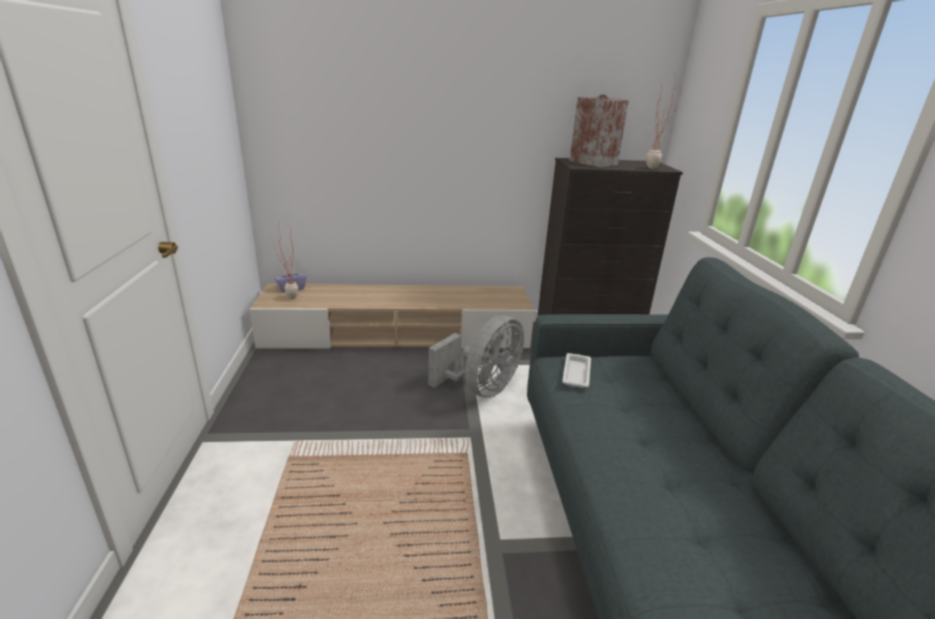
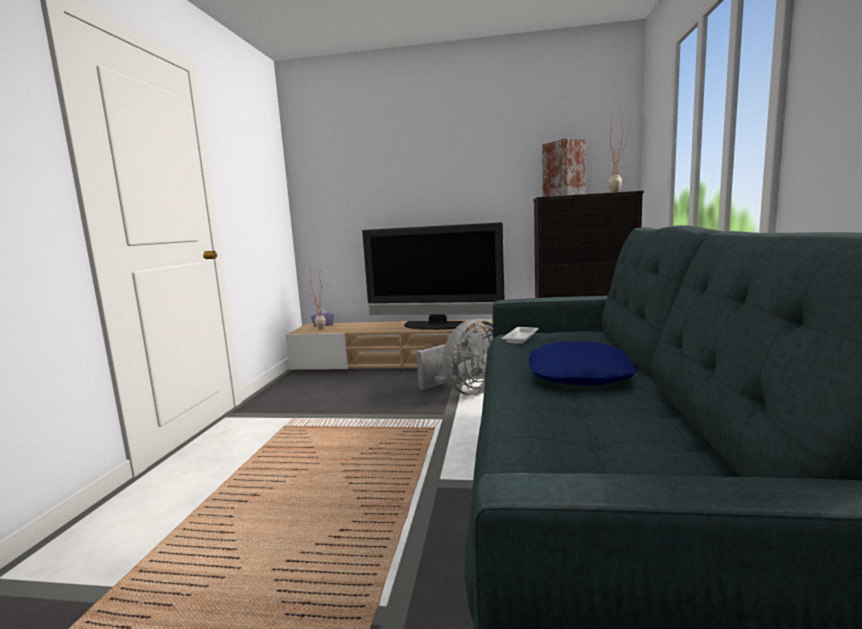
camera: 15 degrees right, 15 degrees down
(434, 297) = (436, 326): none -> television
(670, 461) = (577, 375): none -> blue pillow

